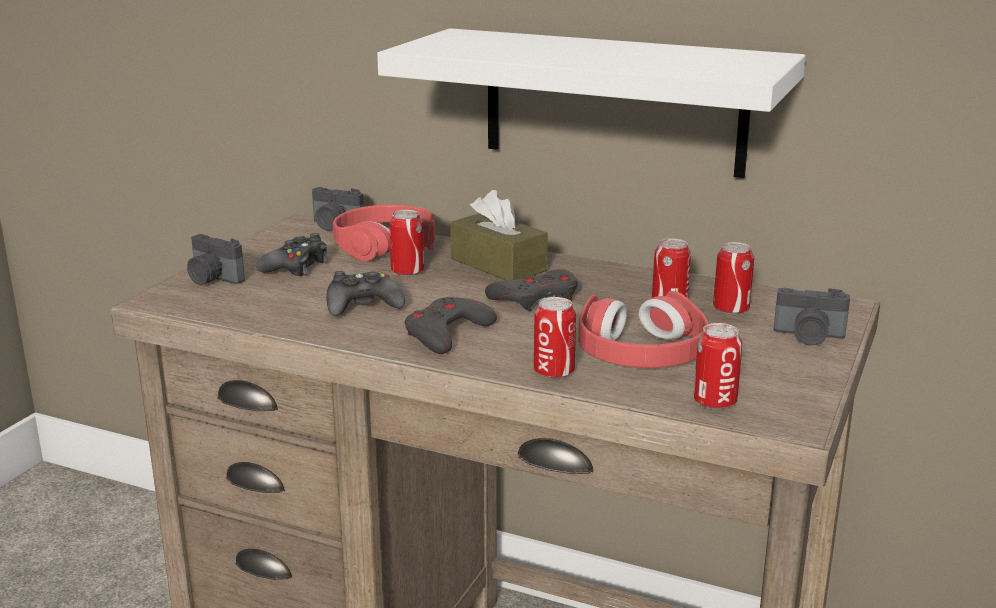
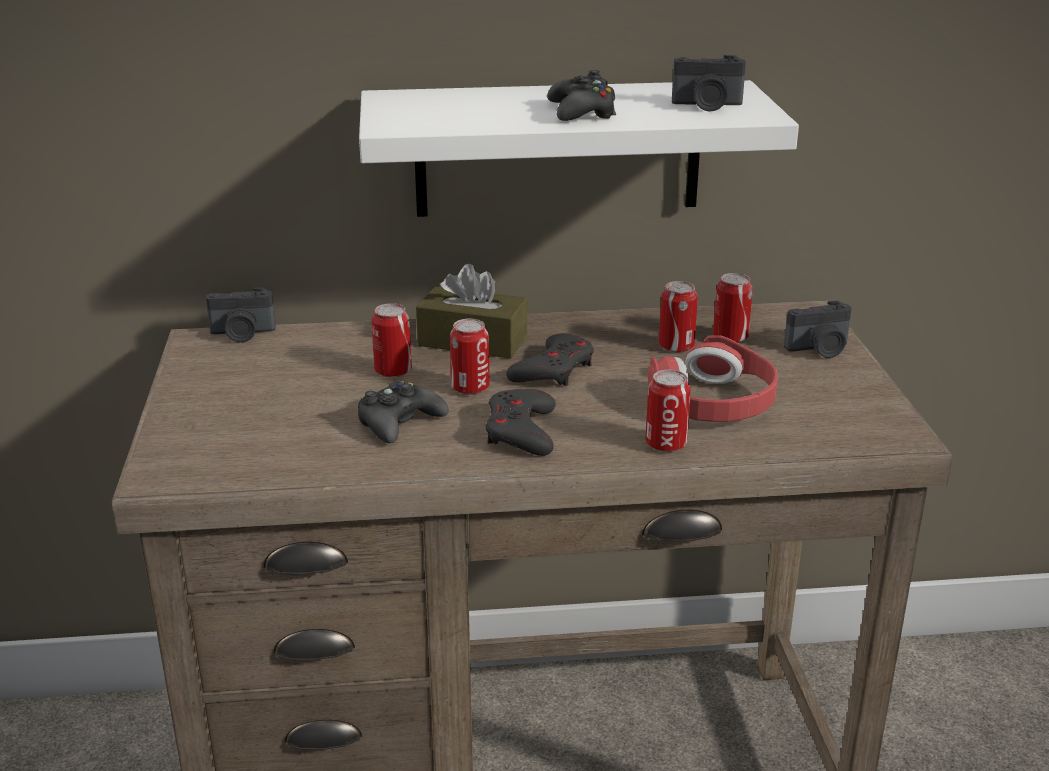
camera: 30 degrees left, 5 degrees up
(212, 279) = (191, 434): camera -> camera (707, 106)
(296, 266) = (265, 395): black game controller -> black game controller (581, 112)
(385, 245) = (329, 345): red headphones -> none
(715, 402) = (825, 434): can -> can (470, 388)

